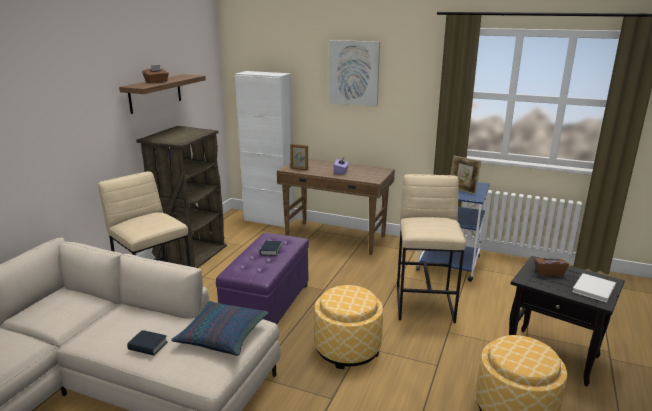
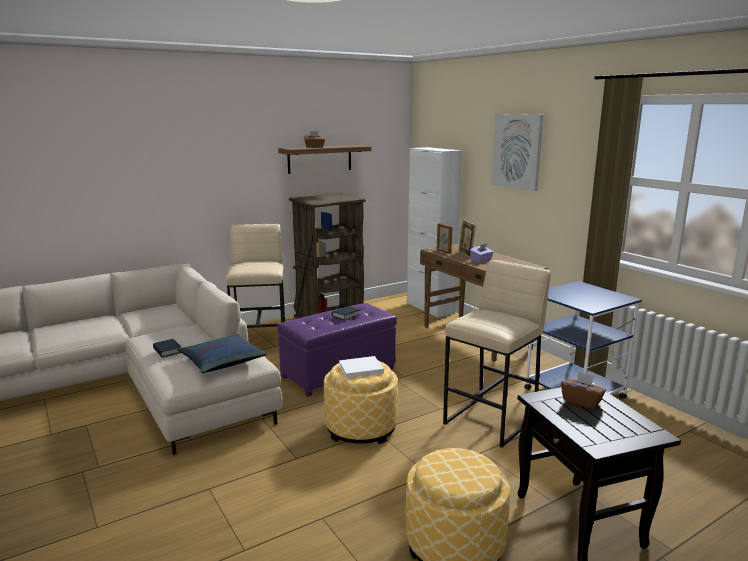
camera: 35 degrees right, 5 degrees down
(462, 191) = (588, 299): picture frame -> picture frame (466, 254)
(593, 289) = (611, 433): white book -> white book (359, 369)

